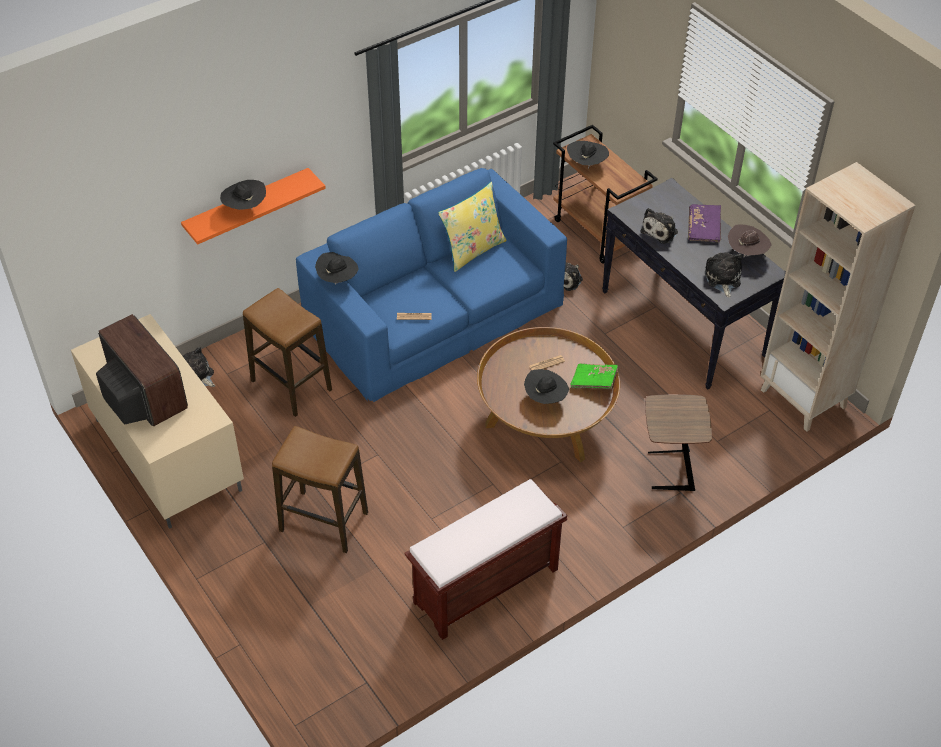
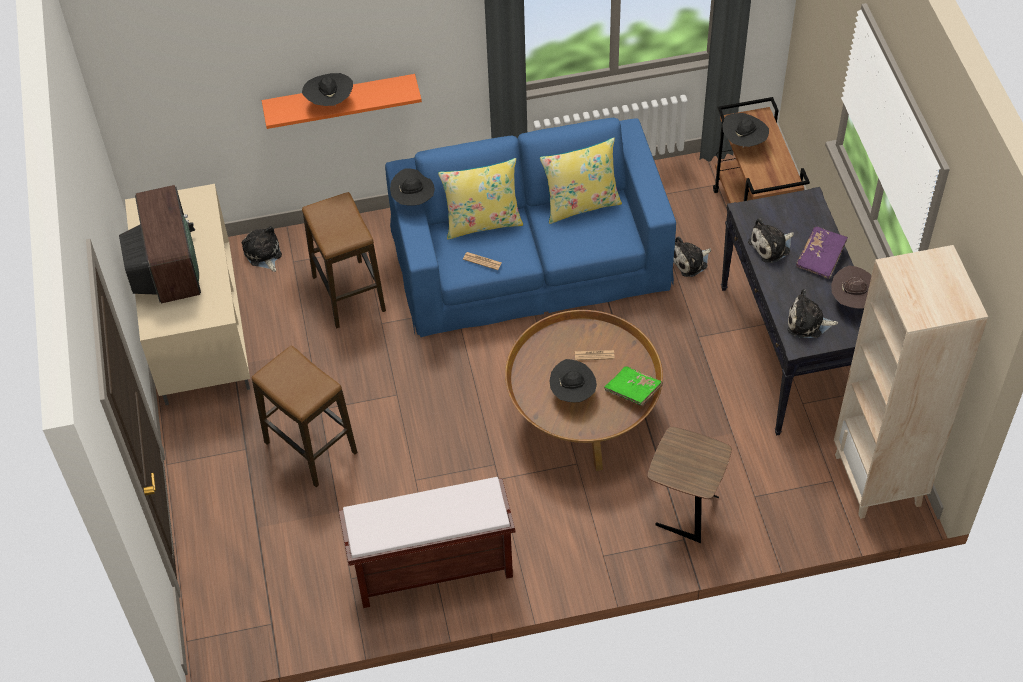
camera: 25 degrees right, 5 degrees up
(397, 286) = (482, 222): none -> yellow pillow
(722, 279) = (808, 323): plush toy -> plush toy turned 105 degrees counterclockwise

